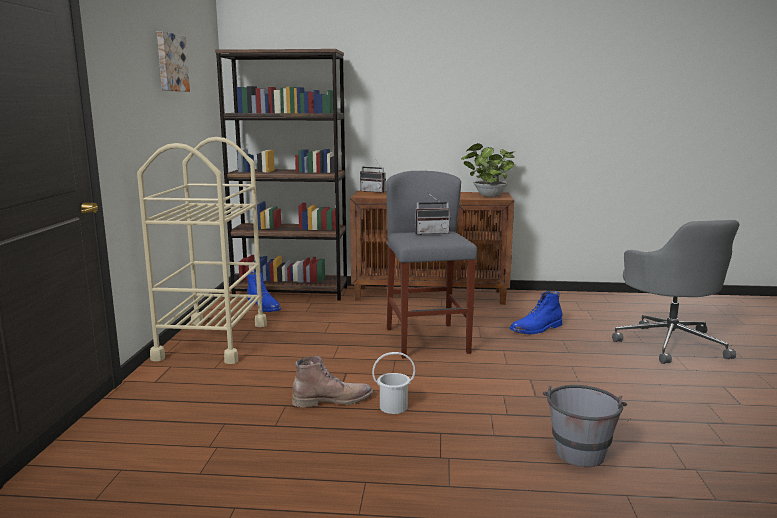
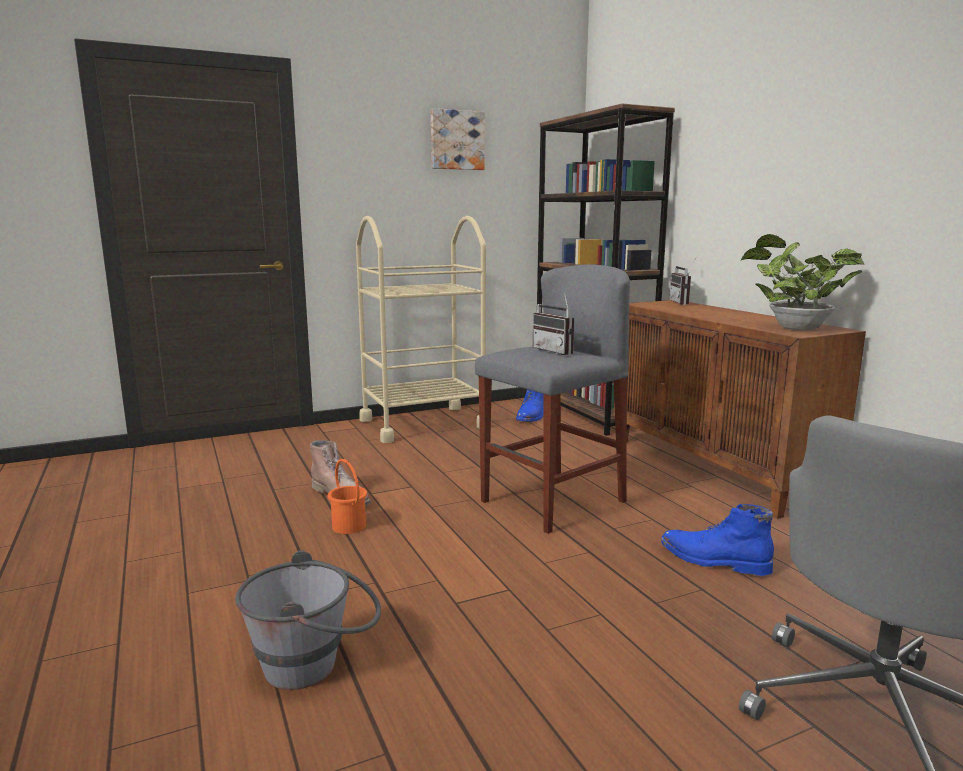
camera: 60 degrees right, 0 degrees up
(393, 407) = (349, 526): white bucket -> orange bucket

